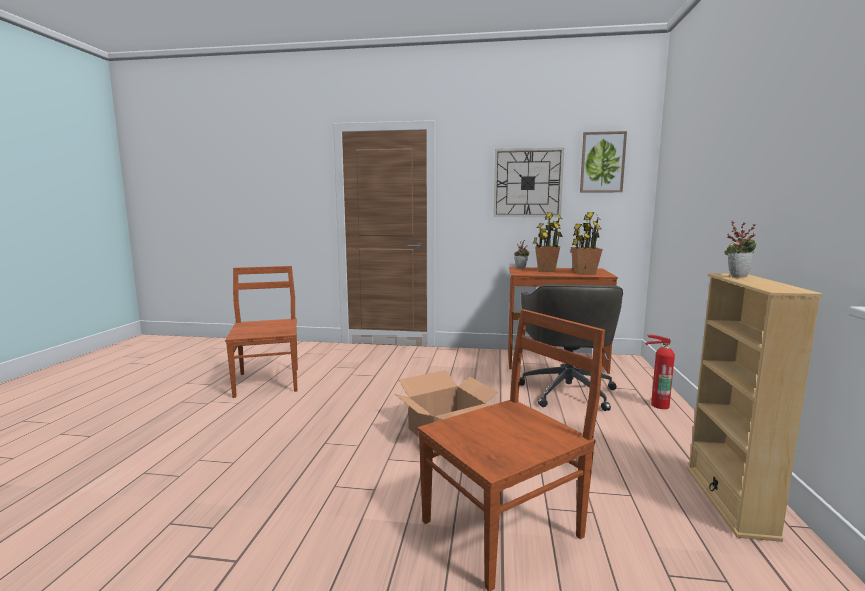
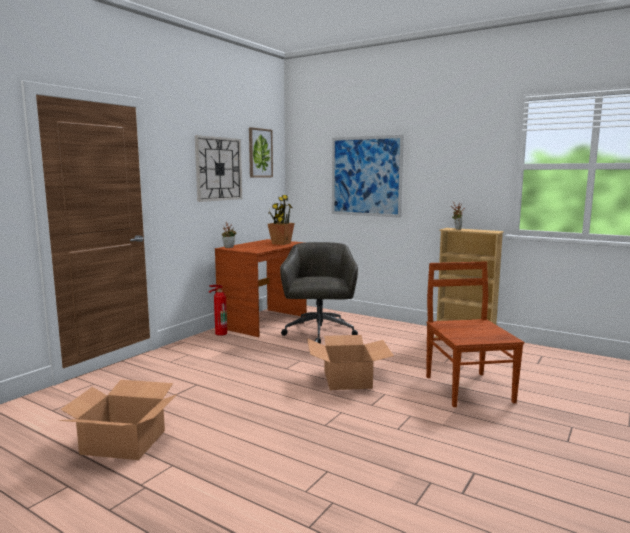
camera: 65 degrees left, 0 degrees up
(268, 381) = (124, 442): brown chair -> cardboard box
(546, 270) = (255, 246): potted plant -> none
(567, 390) = (319, 333): grey office chair -> grey office chair turned 120 degrees counterclockwise
(658, 405) = (363, 321): fire extinguisher -> fire extinguisher (219, 333)
(707, 184) = (366, 176): none -> picture

